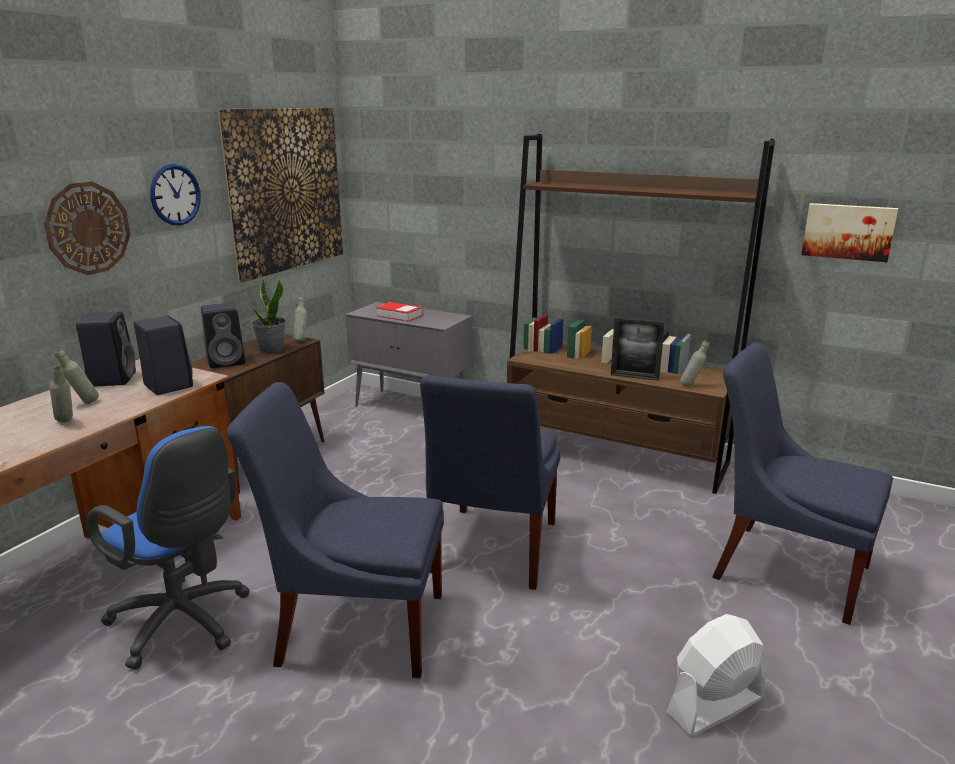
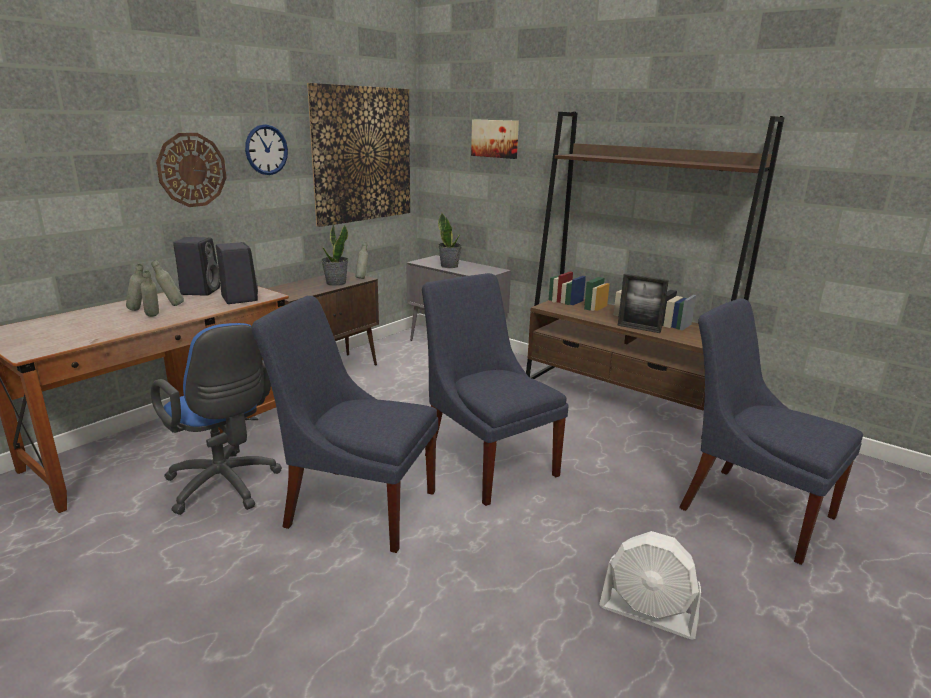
camera: 10 degrees right, 0 degrees up
(227, 361) = (298, 288): black speaker -> none
(399, 315) = (449, 266): book -> potted plant
(491, 550) = (488, 462): blue chair -> blue chair turned 120 degrees clockwise
(691, 386) = (688, 340): grey bottle -> grey bottle (139, 310)
(715, 705) = (648, 613): white fan -> white fan turned 135 degrees counterclockwise
(848, 231) = (850, 205): picture -> picture (495, 138)

